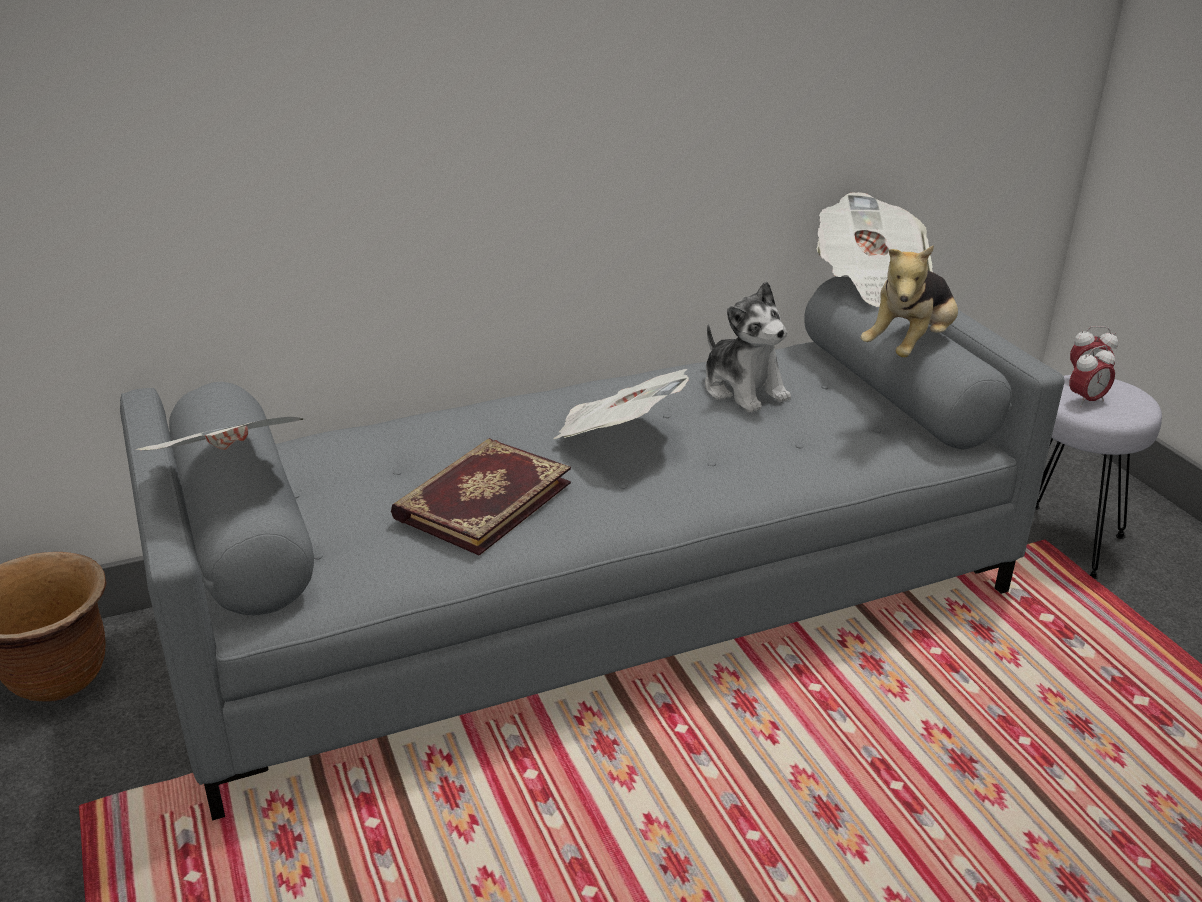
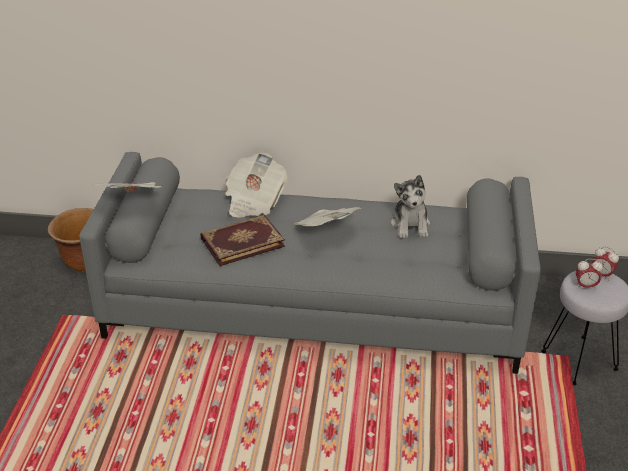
camera: 30 degrees right, 5 degrees up
(871, 281) = (501, 186): newspaper -> newspaper (254, 201)
(909, 347) = (478, 229): plush toy -> none

